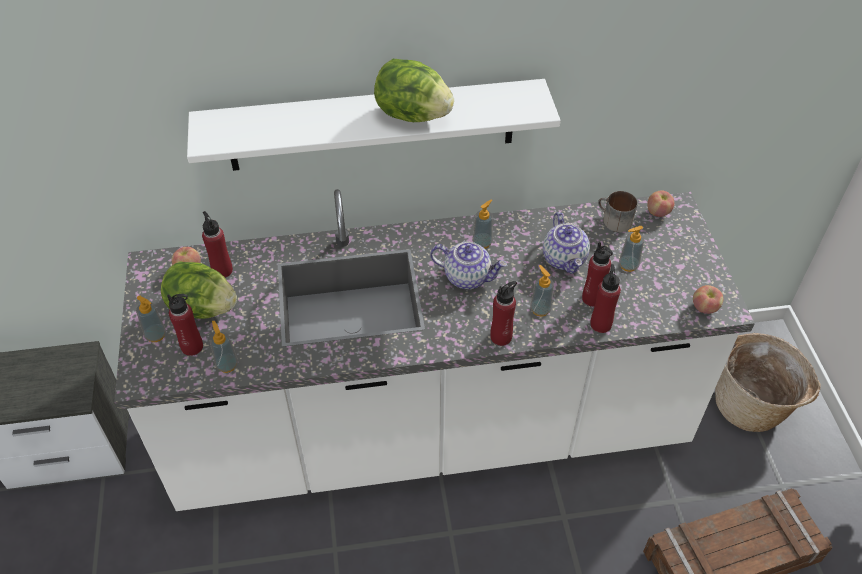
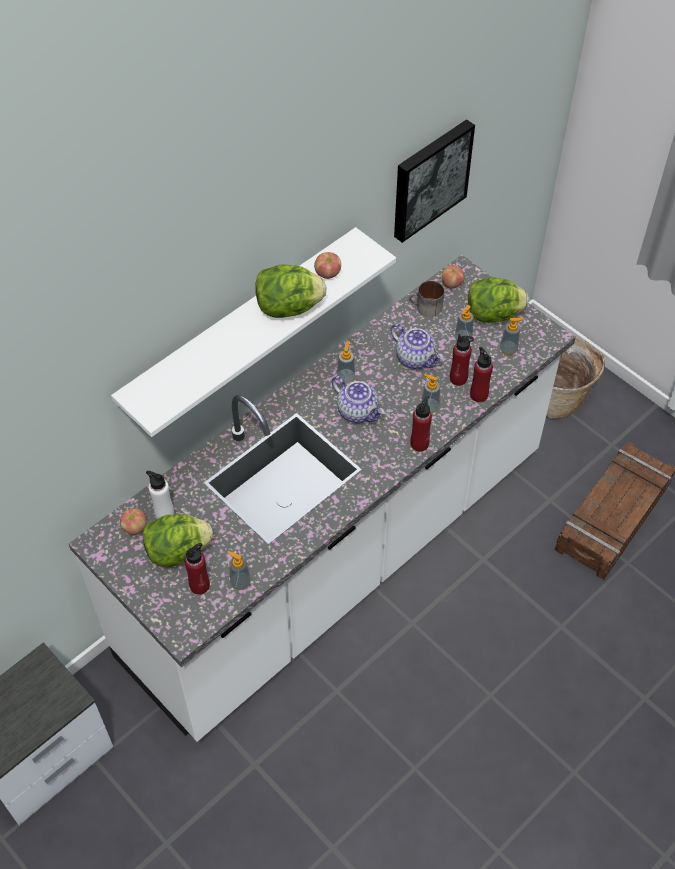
camera: 35 degrees left, 5 degrees up
(155, 335) = (161, 594): soap dispenser -> soap dispenser (508, 349)
(222, 270) = (164, 513): red bottle -> white bottle
(467, 277) = (358, 411): teapot -> teapot turned 60 degrees clockwise
(662, 71) = (429, 179): none -> picture
(679, 259) = (493, 314): none -> lettuce
(704, 308) = (537, 343): apple -> apple (328, 274)

